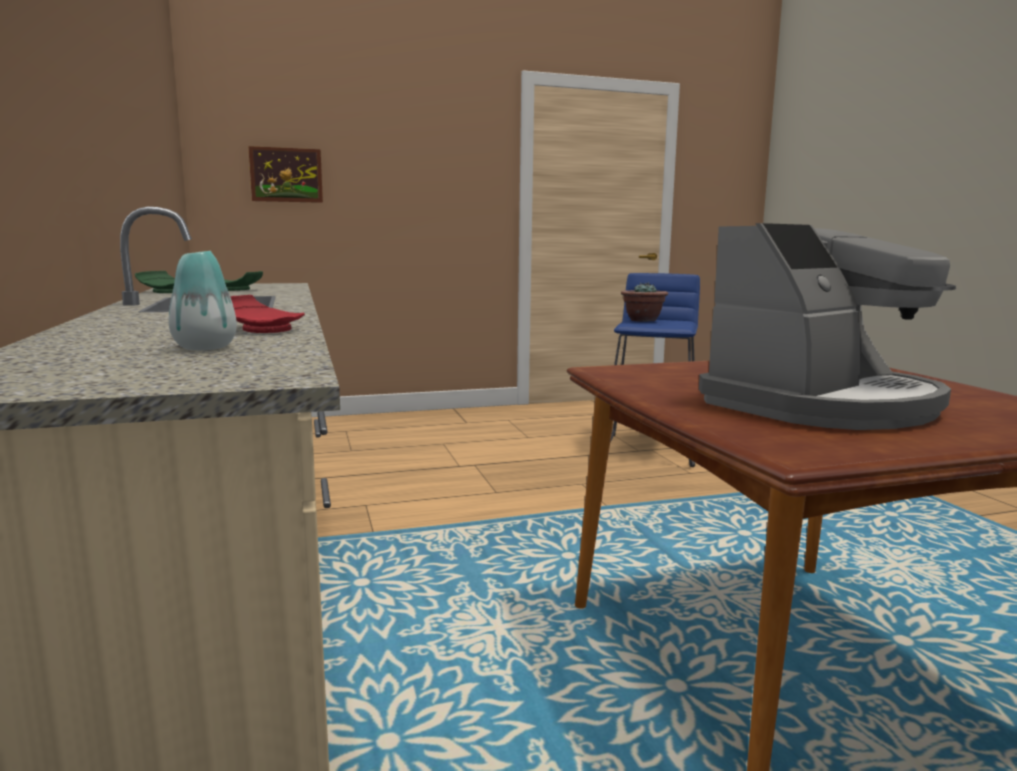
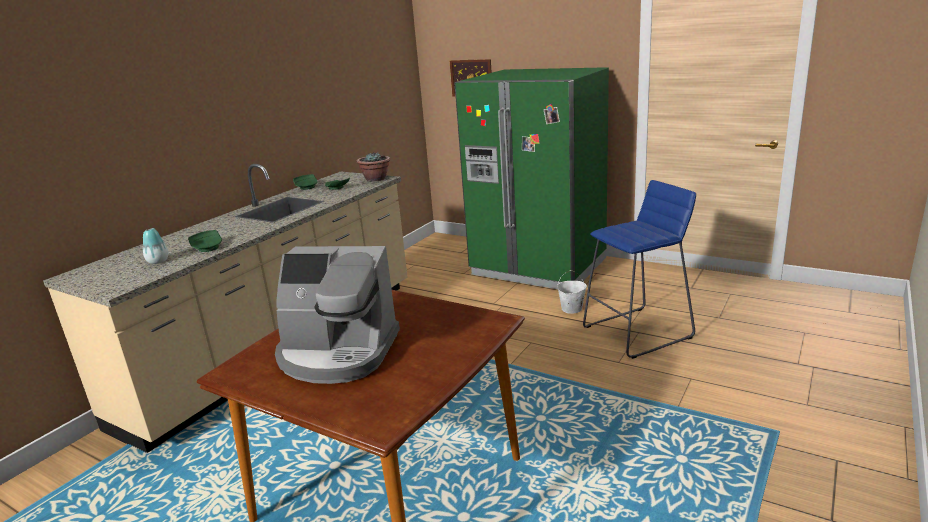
camera: 50 degrees right, 10 degrees up
(261, 329) = (208, 248): red plate -> green plate
(435, 427) = (538, 267): none -> green fridge
(553, 449) = (571, 309): none -> white bucket
(642, 320) = (630, 227): potted plant -> potted plant (376, 179)

